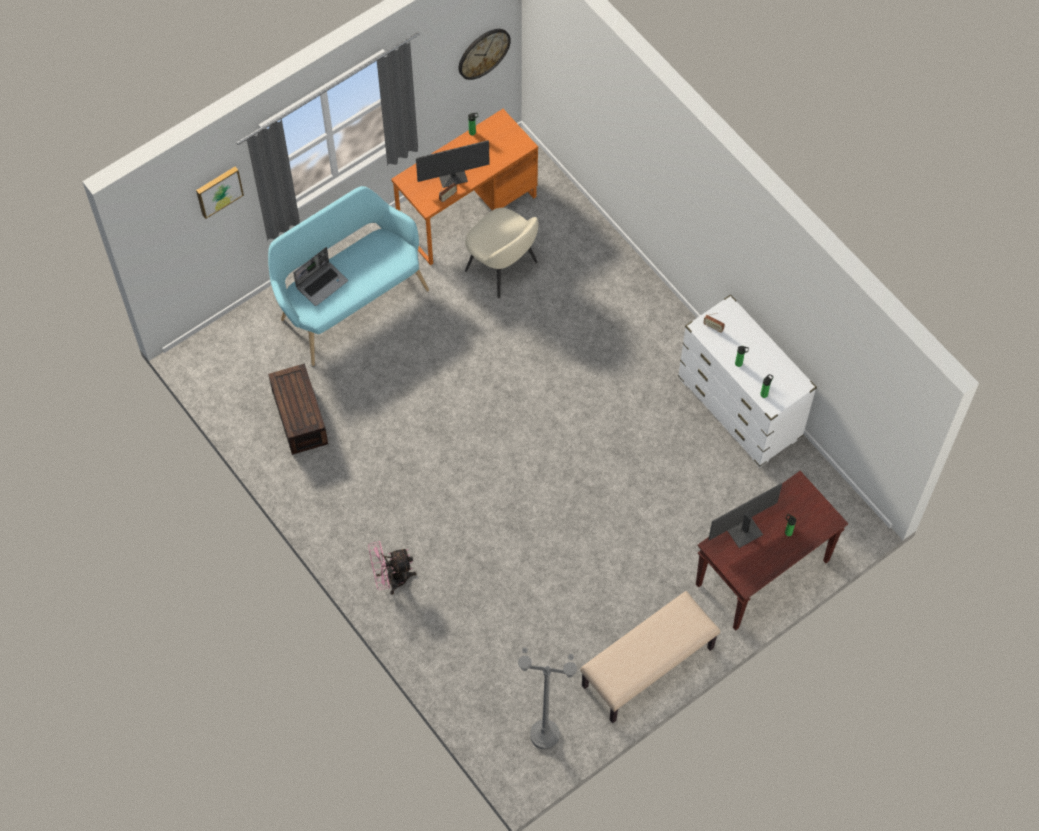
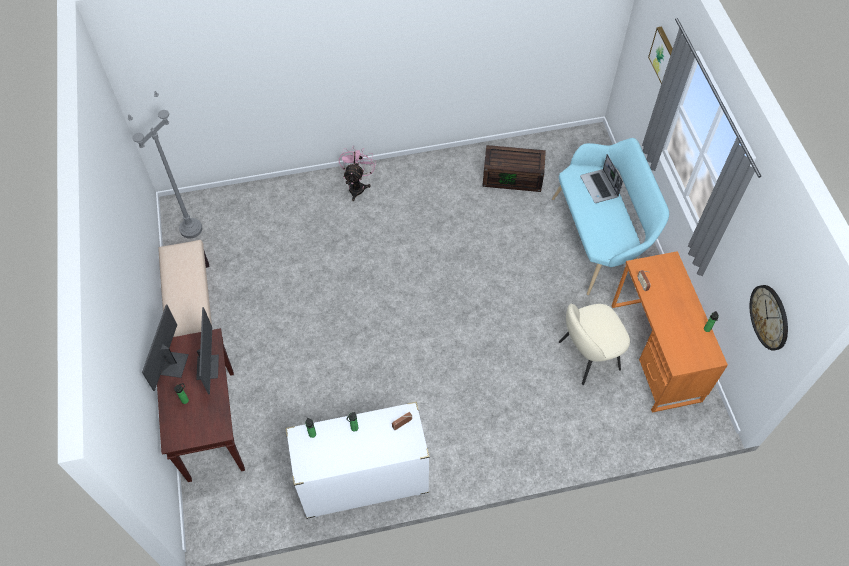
camera: 115 degrees right, 5 degrees down
(452, 177) = (662, 295): monitor -> monitor (173, 364)

